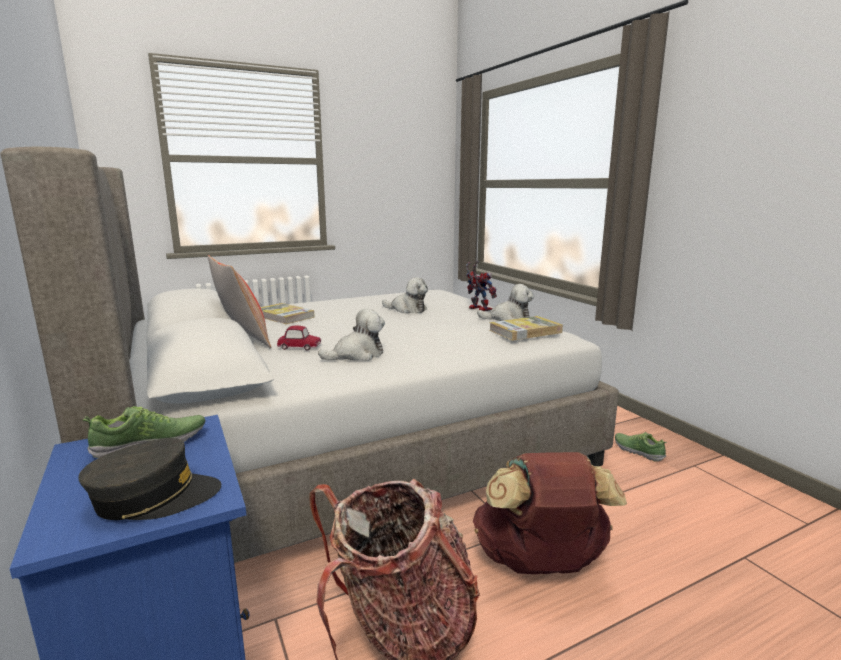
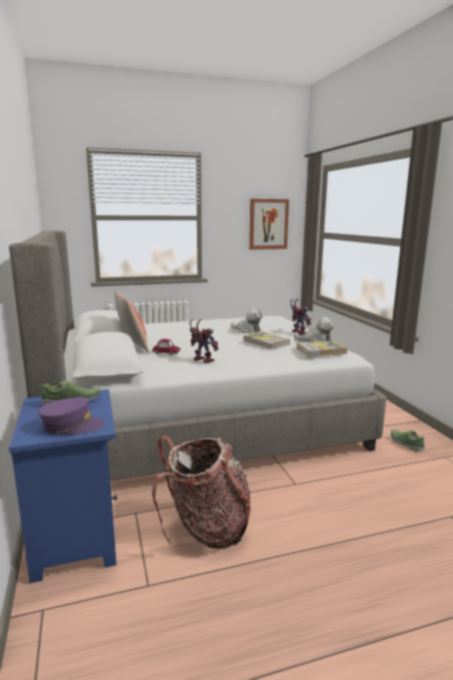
camera: 10 degrees right, 0 degrees up
(154, 497) = (72, 426): grey cap -> purple cap
(284, 316) = (162, 331): book -> book (266, 342)
(357, 355) = (201, 360): plush toy -> toy robot
(411, 171) = (268, 224): none -> picture
(540, 564) = (305, 504): brown backpack -> none

